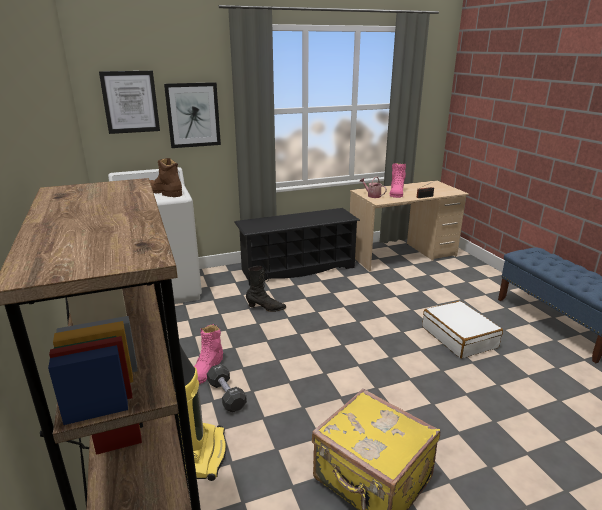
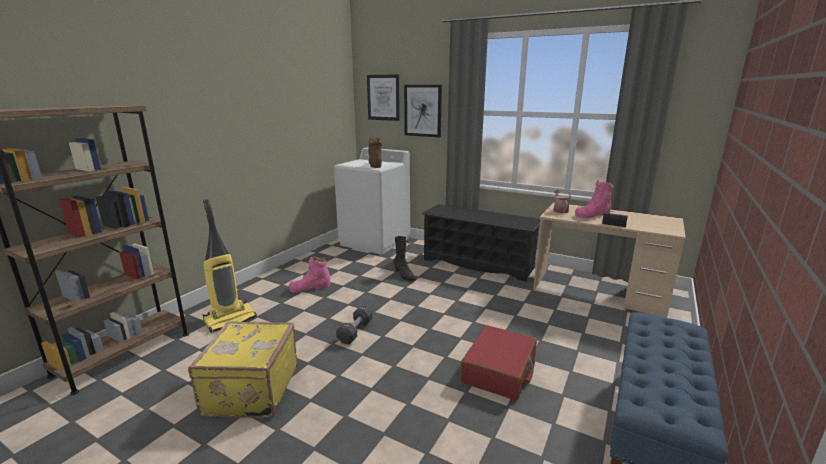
camera: 50 degrees right, 5 degrees down
(226, 395) = (290, 304): black dumbbell -> black dumbbell (355, 332)
(459, 337) = (499, 371): white suitcase -> red suitcase

